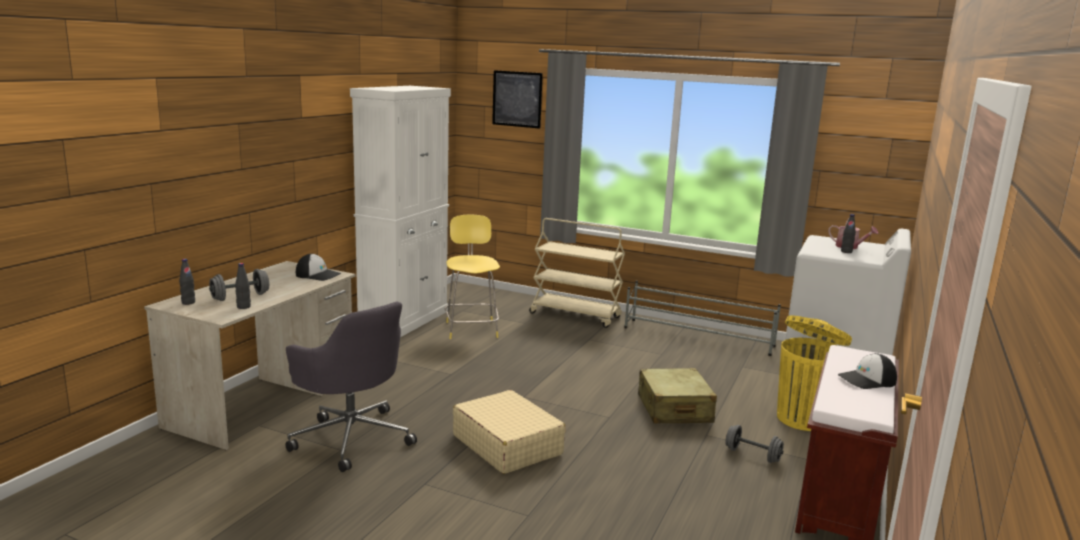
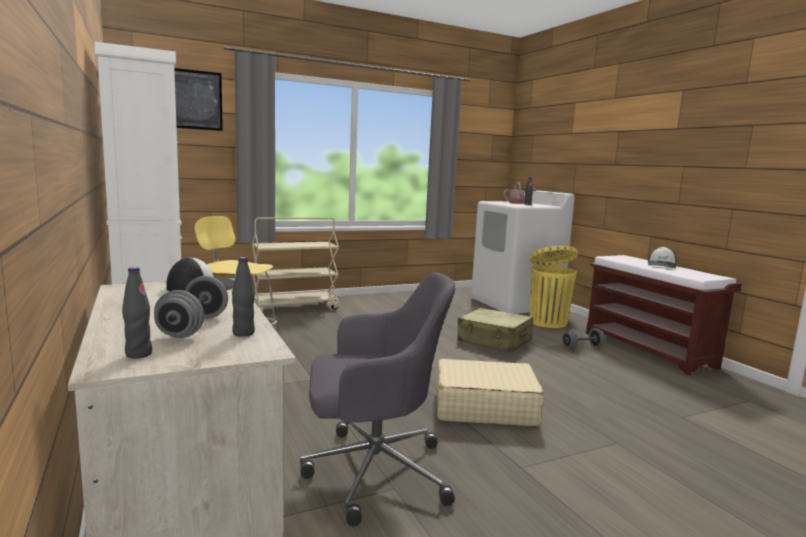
camera: 50 degrees left, 5 degrees down
(698, 337) = (399, 299): grey shoe rack -> none

